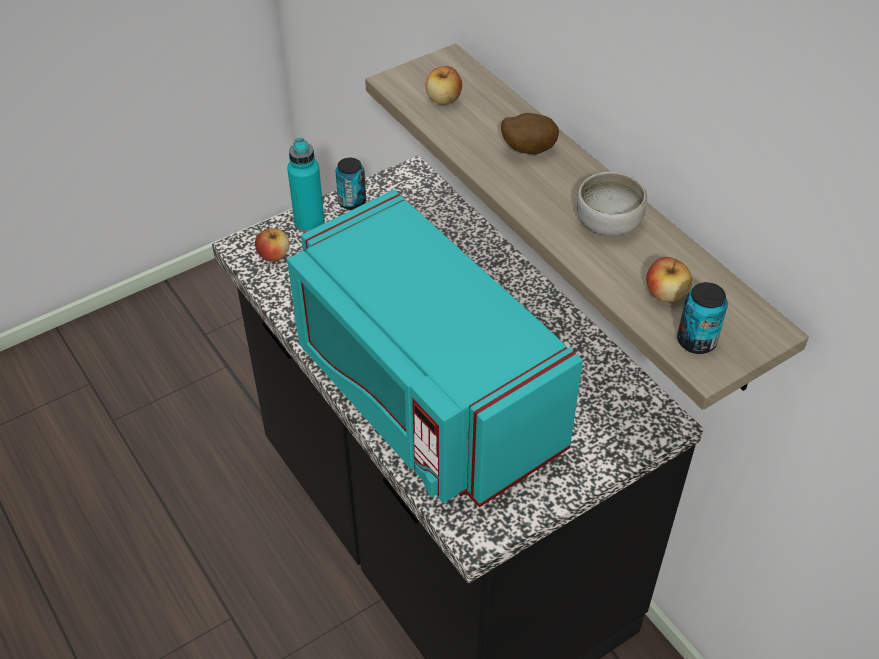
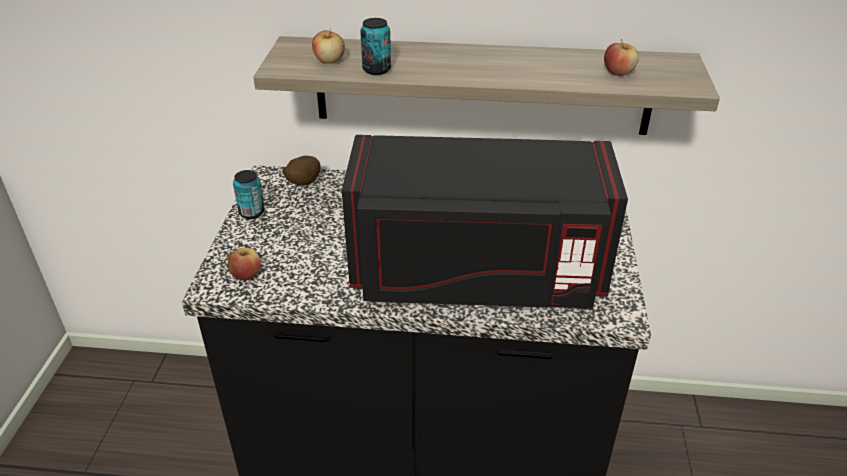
camera: 50 degrees left, 10 degrees down
(309, 223) = (240, 241): turquoise bottle -> none
(425, 396) = (476, 274): turquoise microwave -> black microwave
(527, 149) = (426, 57): potato -> potato (302, 184)
(608, 222) = (532, 62): bowl -> none
(696, 341) = (669, 81): can -> can (376, 69)

